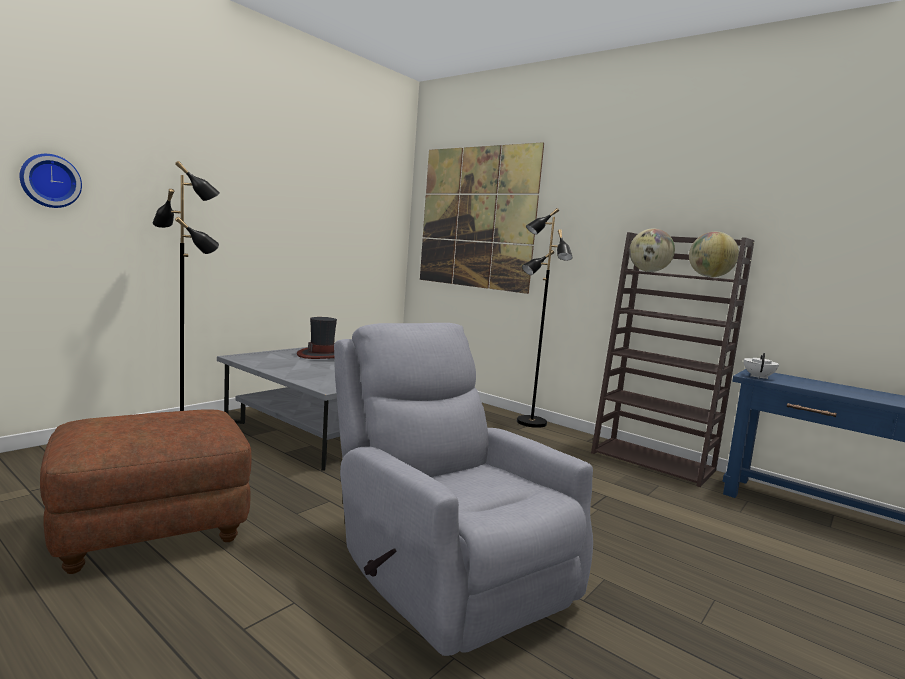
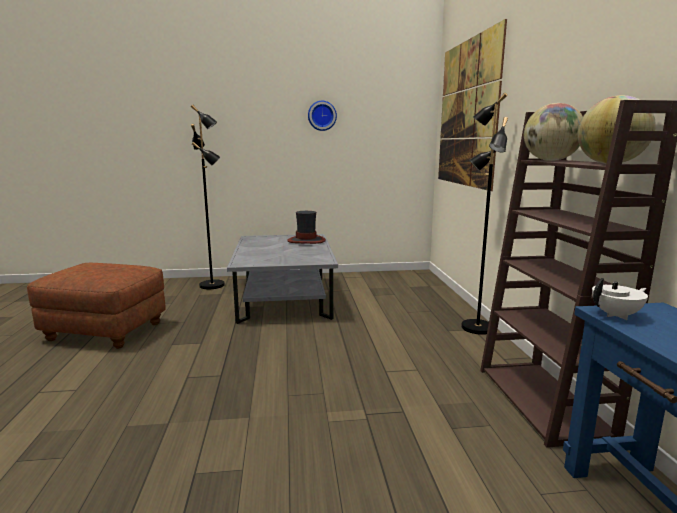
camera: 45 degrees right, 5 degrees up
(50, 181) = (144, 127): wall clock -> wall clock (322, 115)
(445, 568) = (168, 408): grey armchair -> none

